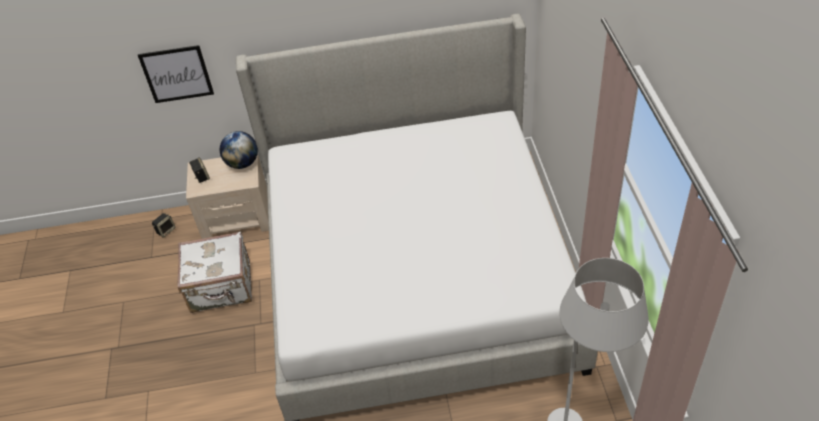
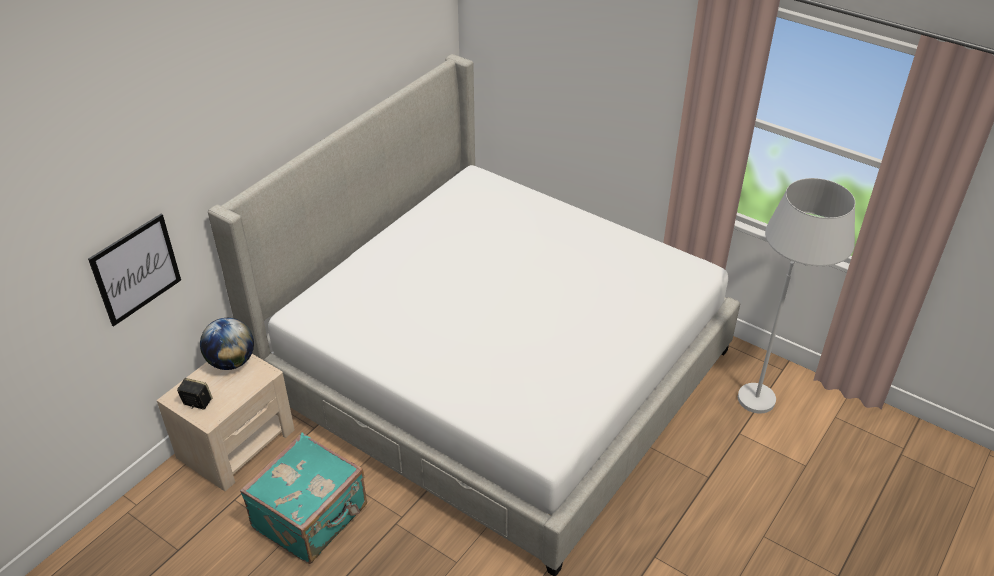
camera: 50 degrees left, 5 degrees down
(166, 230) = (160, 512): speaker -> none
(221, 288) = (312, 517): white suitcase -> turquoise suitcase

